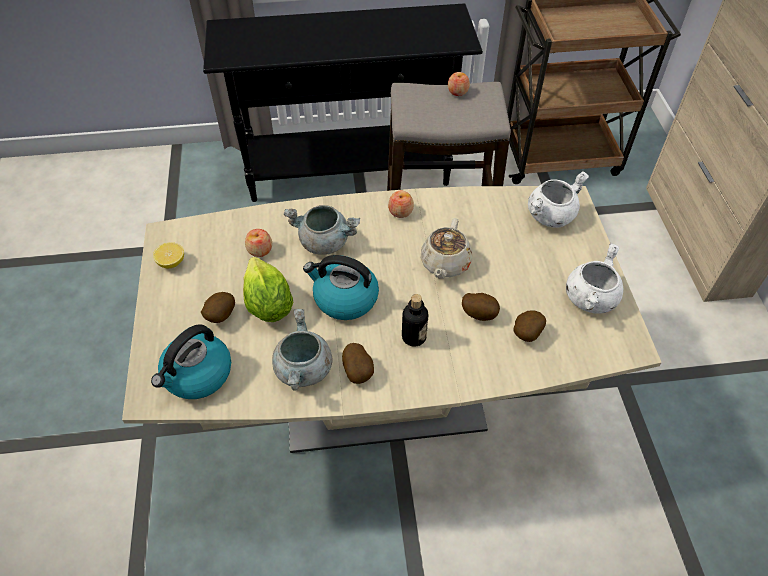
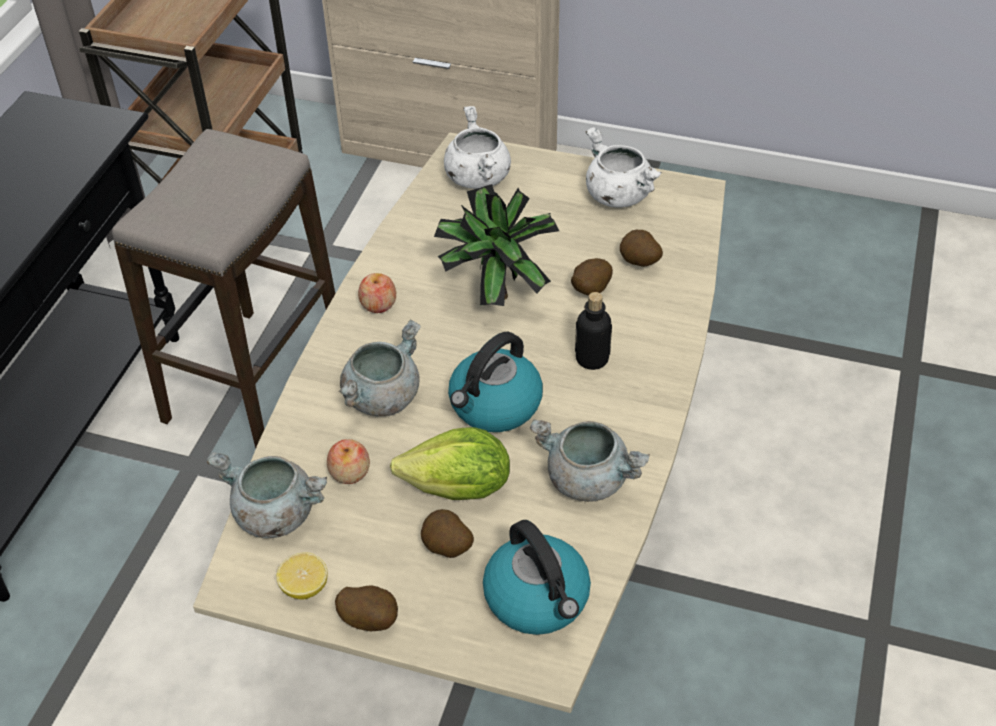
camera: 65 degrees left, 5 degrees down
(217, 230) = (274, 514): none -> grey cooking pot
(358, 372) = (618, 426): potato -> potato (370, 619)
(445, 264) = (494, 293): beige teapot -> potted plant
(457, 91) = (192, 172): apple -> none

